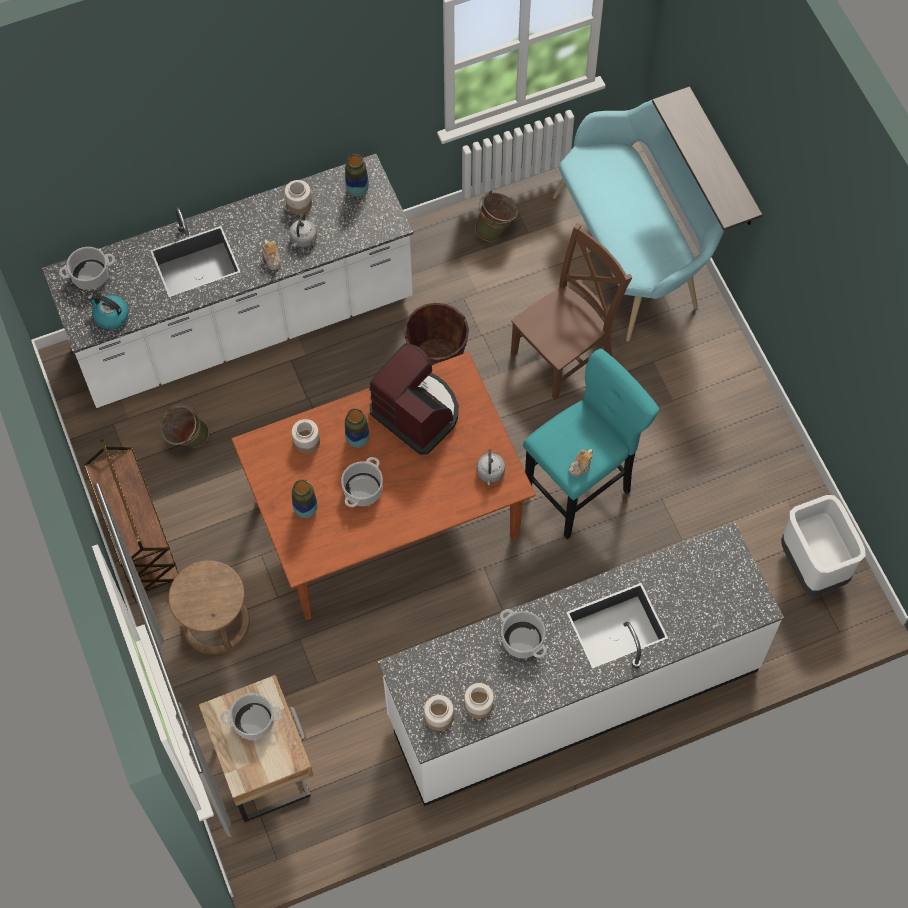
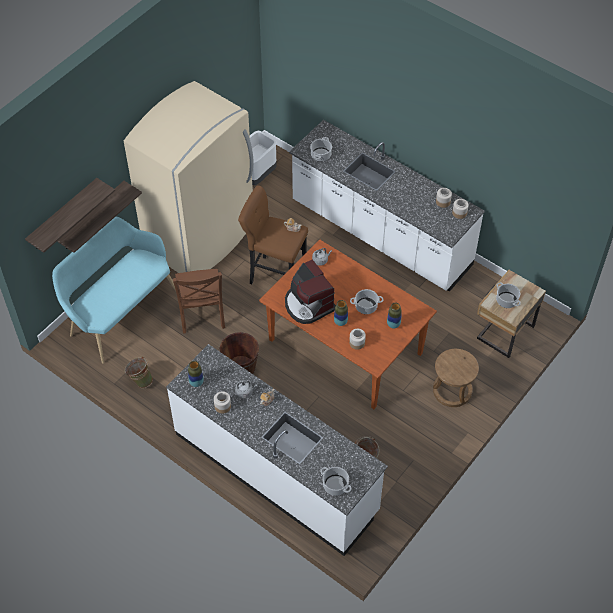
camera: 120 degrees left, 10 degrees down
(110, 316) = (353, 459): kettle -> none
(140, 544) = (436, 448): brown cart -> none
(417, 412) = (308, 304): coffee machine -> coffee machine turned 45 degrees counterclockwise
(523, 640) = (401, 199): cooking pot -> cooking pot (321, 155)
(565, 353) = (201, 315): brown chair -> brown chair turned 120 degrees counterclockwise
(581, 488) = (275, 275): turquoise stool -> brown stool
(705, 84) = (63, 215): none -> shelf
(719, 419) = (201, 237): none -> beige fridge

